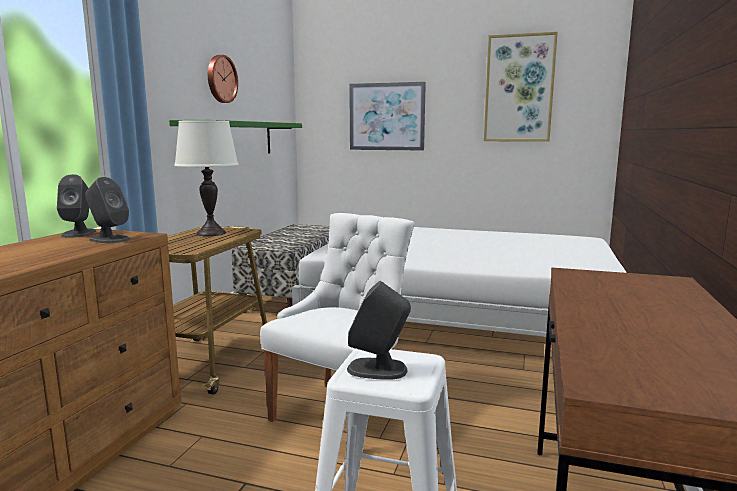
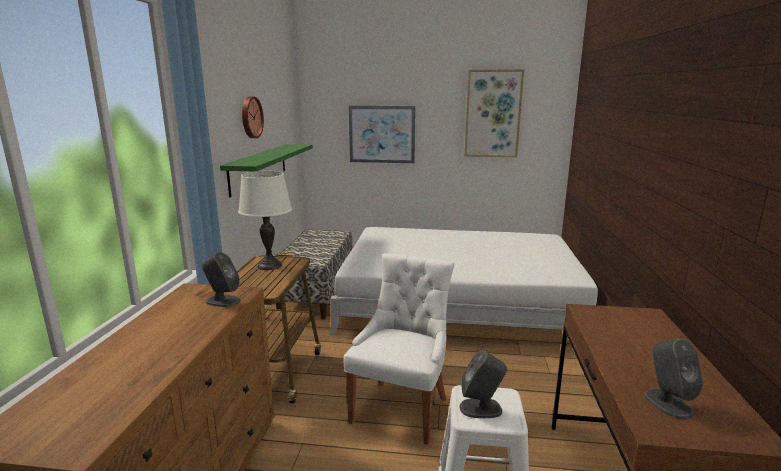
camera: 10 degrees left, 5 degrees up
(79, 233) = (187, 293): grey speaker -> grey speaker (667, 403)

